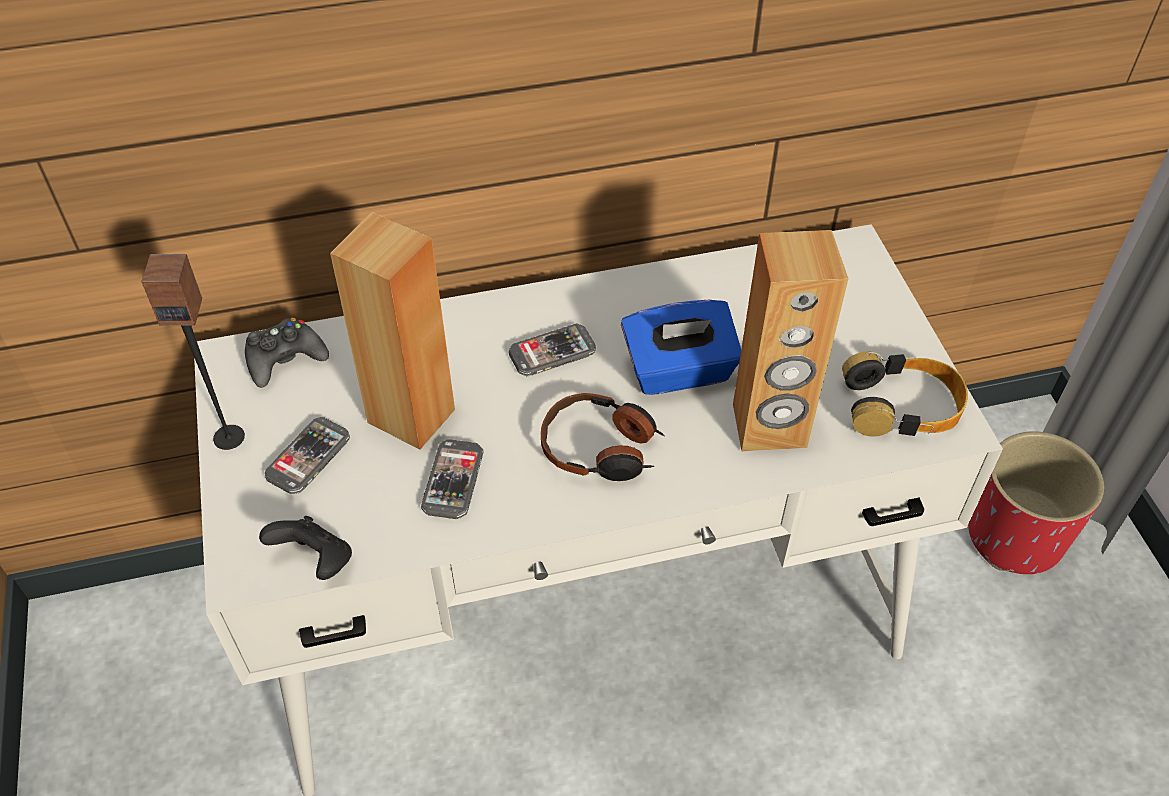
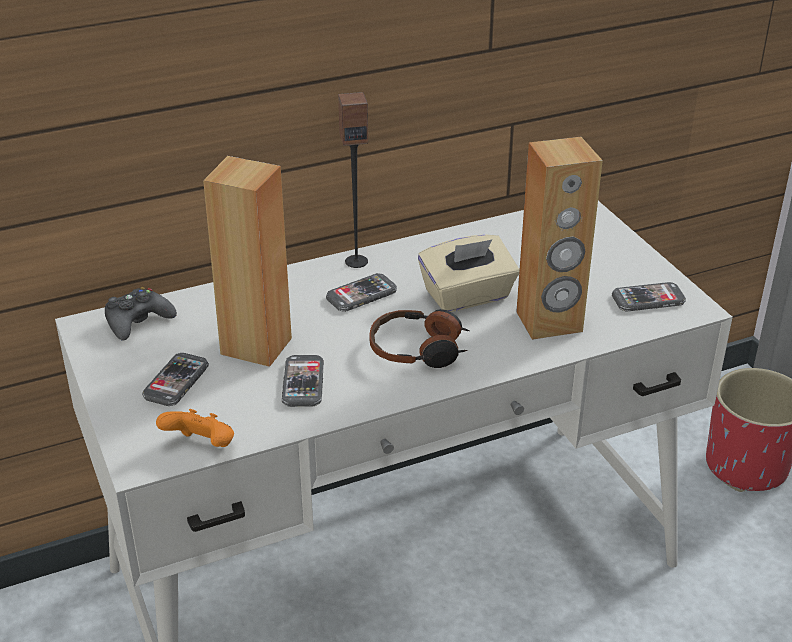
camera: 10 degrees left, 15 degrees down
(229, 437) = (104, 376): speaker -> speaker (356, 261)
(316, 561) = (202, 447): black game controller -> orange game controller
(679, 371) = (467, 296): blue tissue box -> beige tissue box
(901, 406) = (648, 299): headphones -> phone

